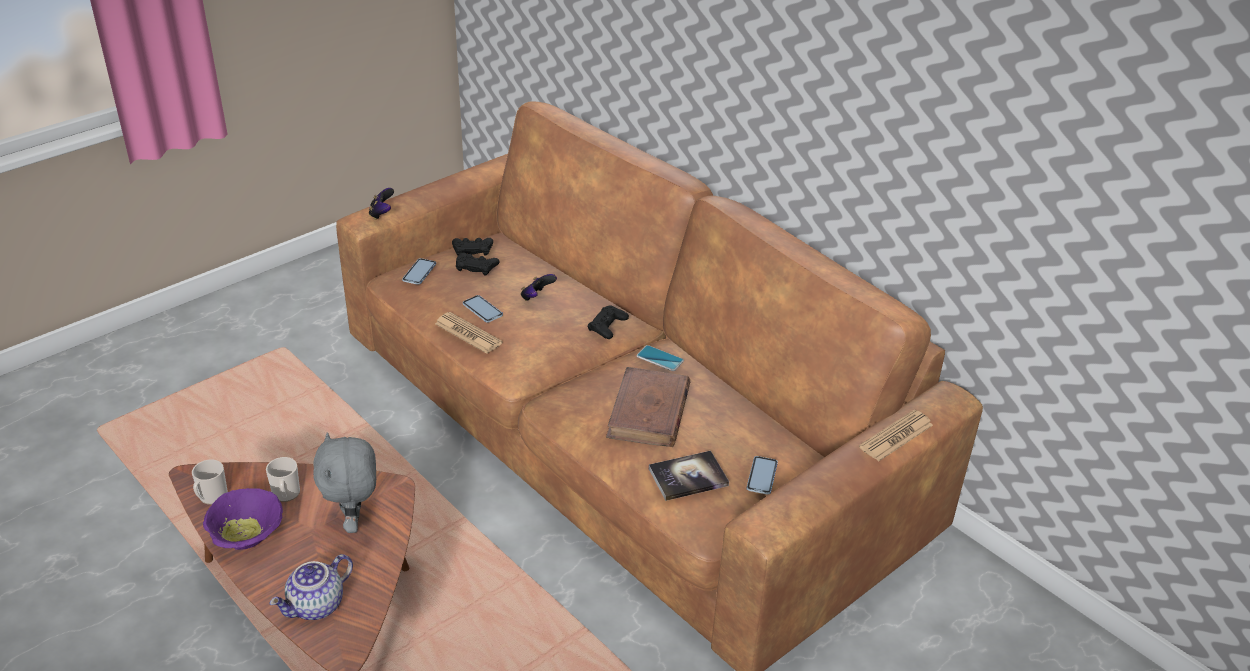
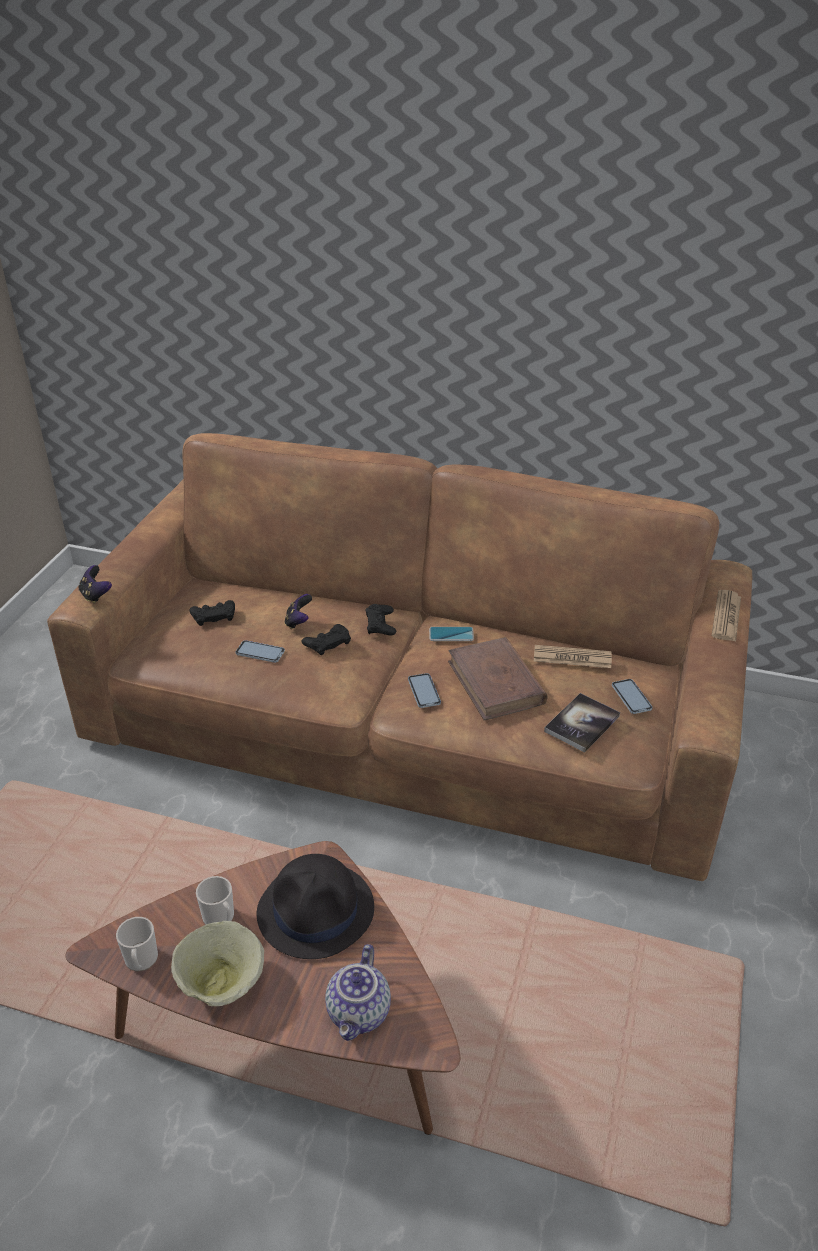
camera: 30 degrees left, 0 degrees up
(248, 538) = (223, 983): purple bowl -> beige bowl
(354, 523) = (317, 911): grey plush toy -> black hat
(419, 272) = (161, 642): phone -> phone (424, 691)
(468, 334) = (267, 680): newspaper -> newspaper (572, 657)
(472, 249) = (190, 602): black game controller -> black game controller (327, 643)

